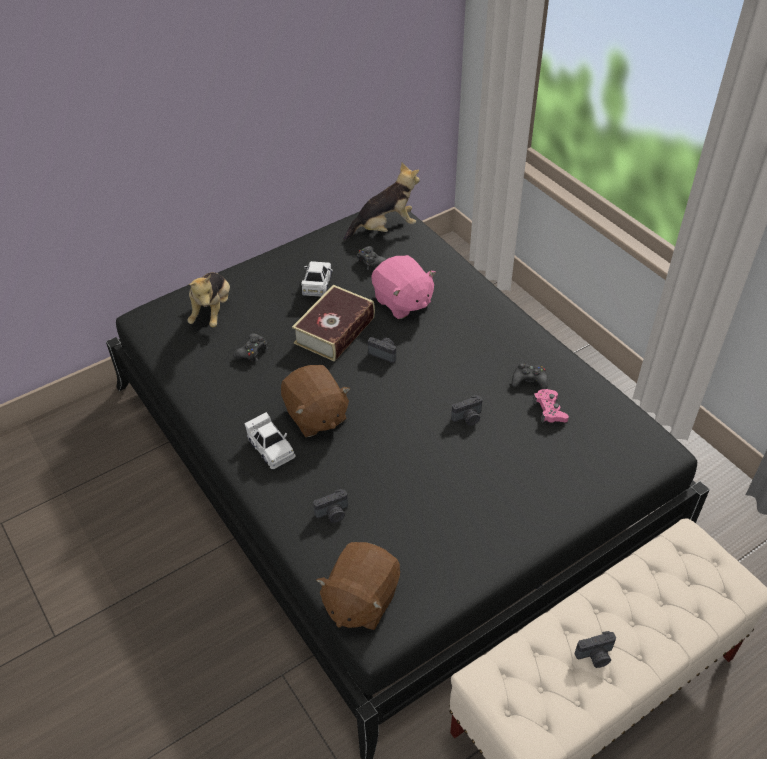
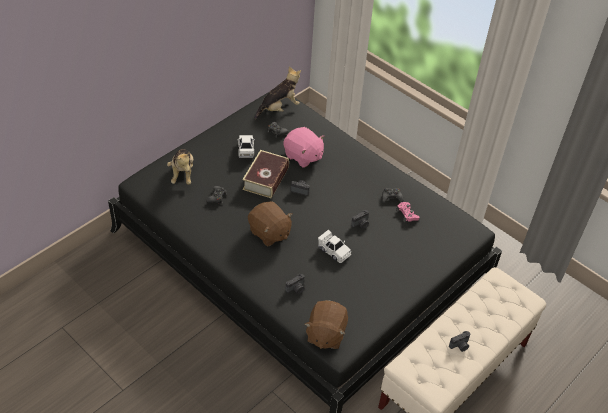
camera: 15 degrees left, 0 degrees up
(271, 448) = (247, 255): white toy car -> white toy car (334, 251)

